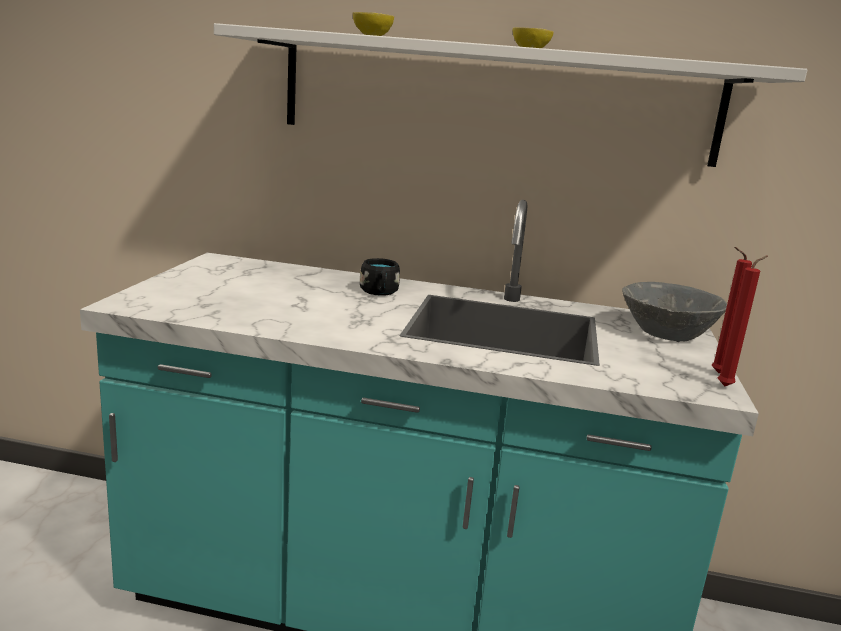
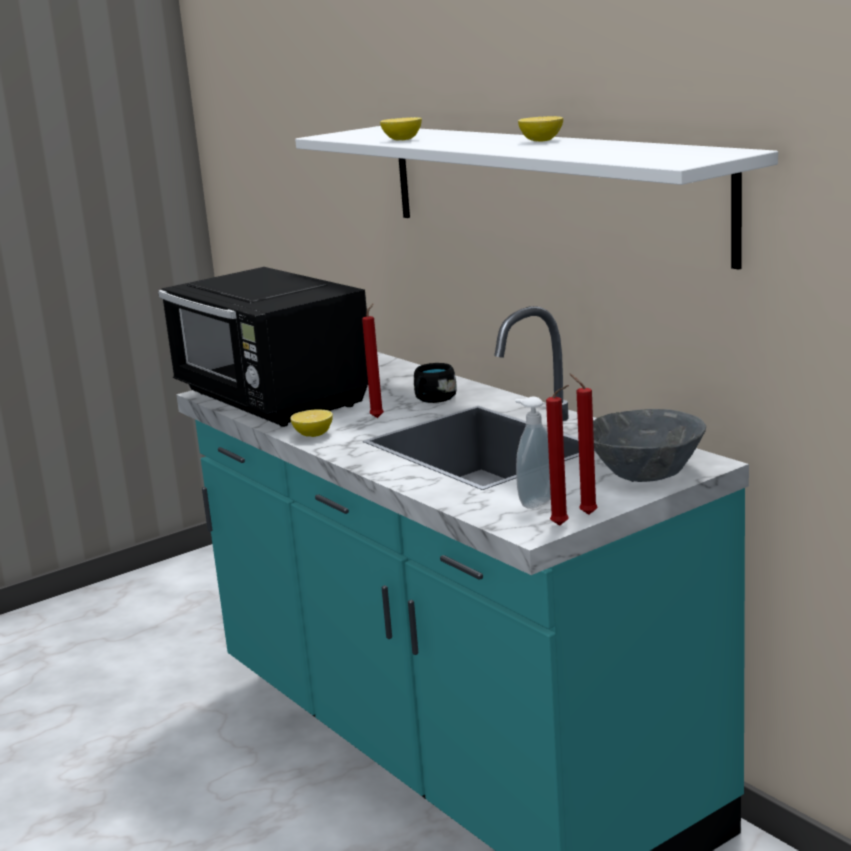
camera: 45 degrees right, 0 degrees up
(220, 306) = (272, 401): none -> black microwave
(338, 335) = (313, 435): none -> lemon
(365, 312) = (378, 417): none -> red candle
(661, 369) = (535, 502): none -> soap dispenser

